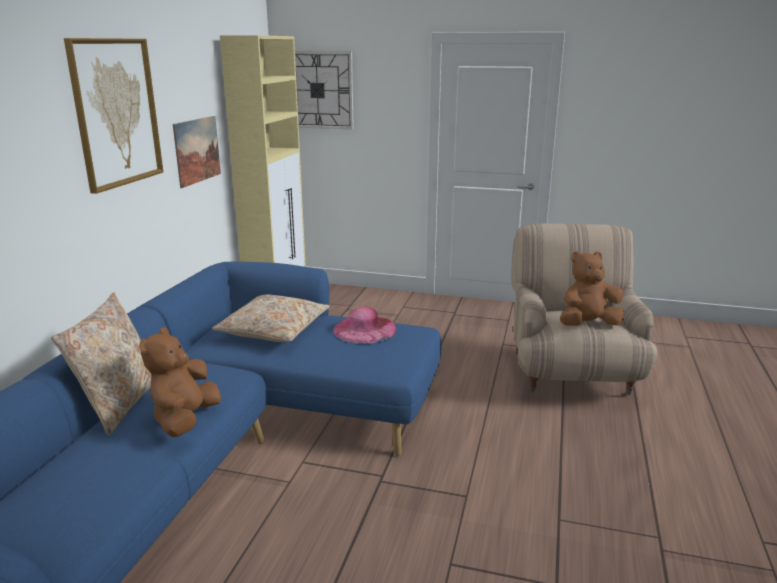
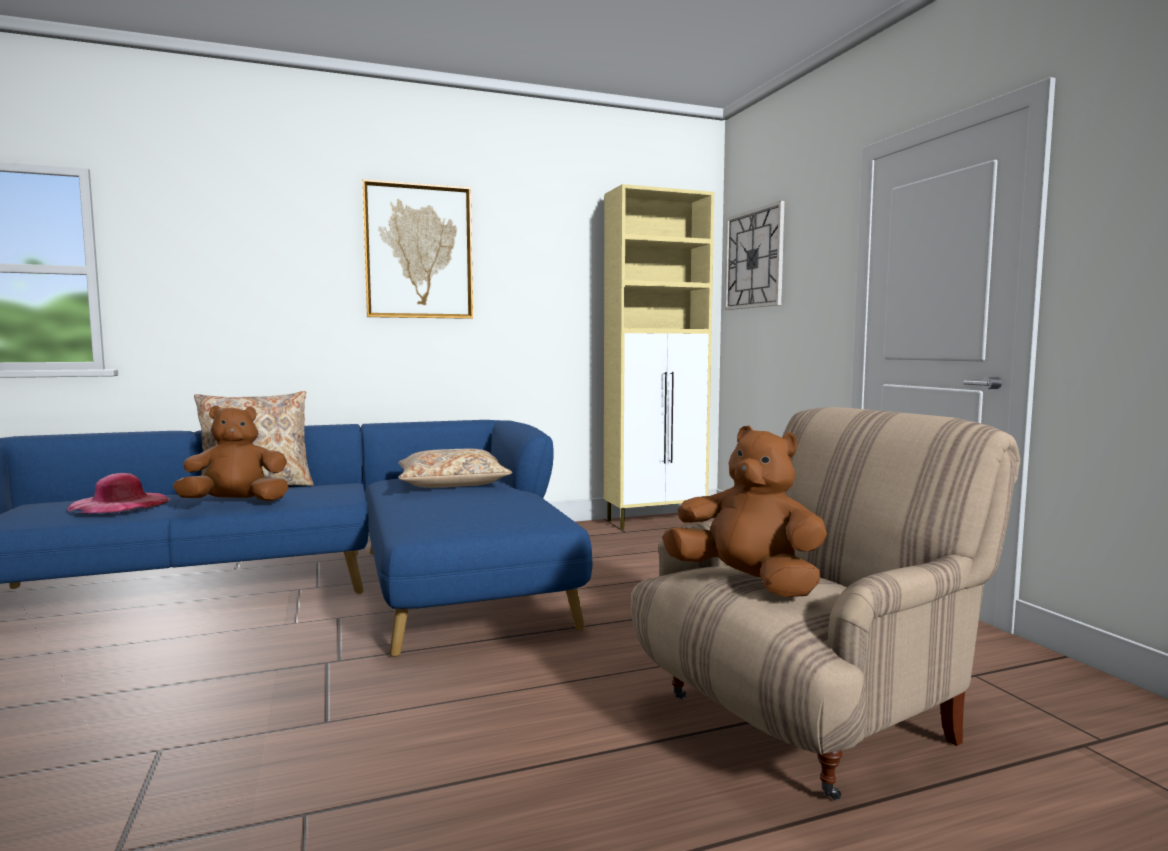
camera: 55 degrees right, 15 degrees down
(197, 150) = (545, 309): picture -> none
(365, 329) = (501, 502): pink hat -> pink hat (120, 504)

